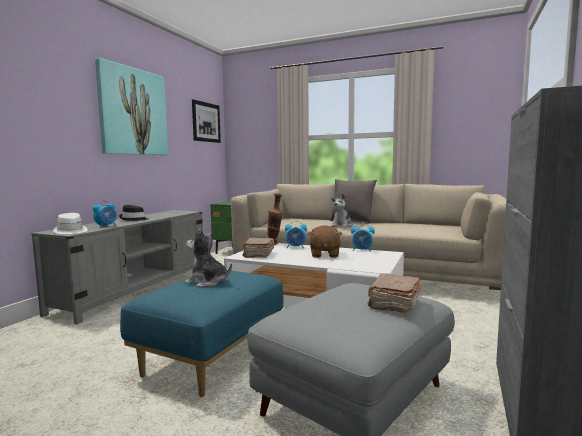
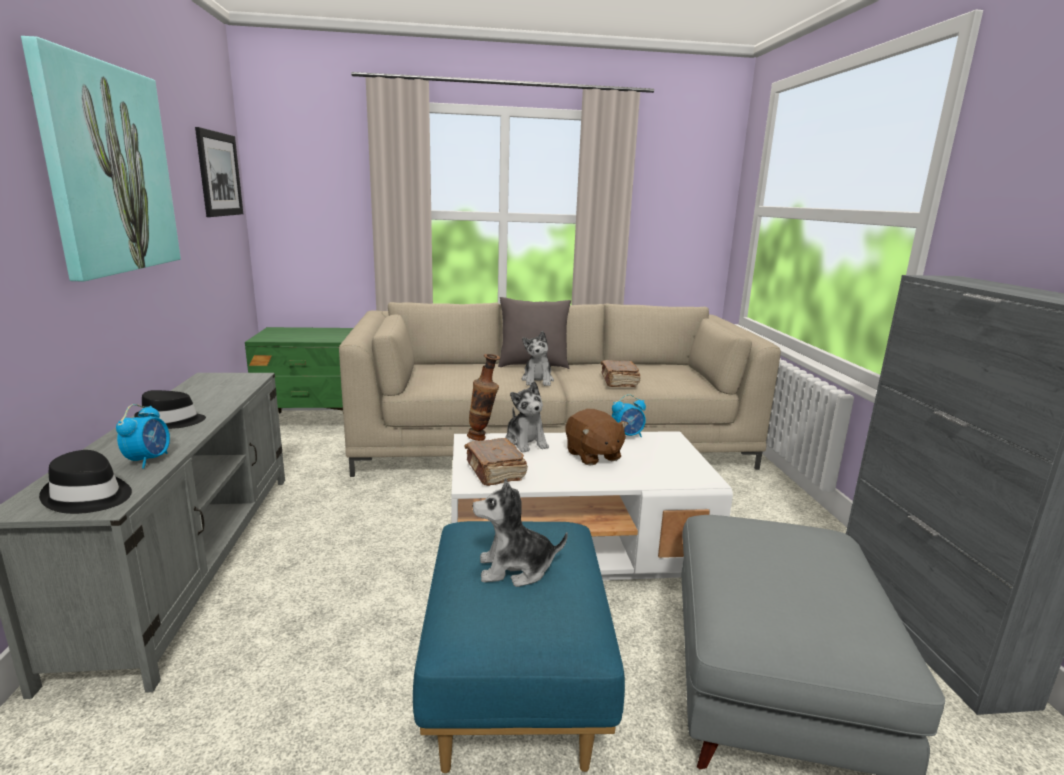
camera: 30 degrees left, 10 degrees up
(70, 231) = (88, 497): white hat -> black hat
(296, 247) = (526, 442): alarm clock -> plush toy
(394, 303) = (825, 555): brown book -> brown book (619, 381)

